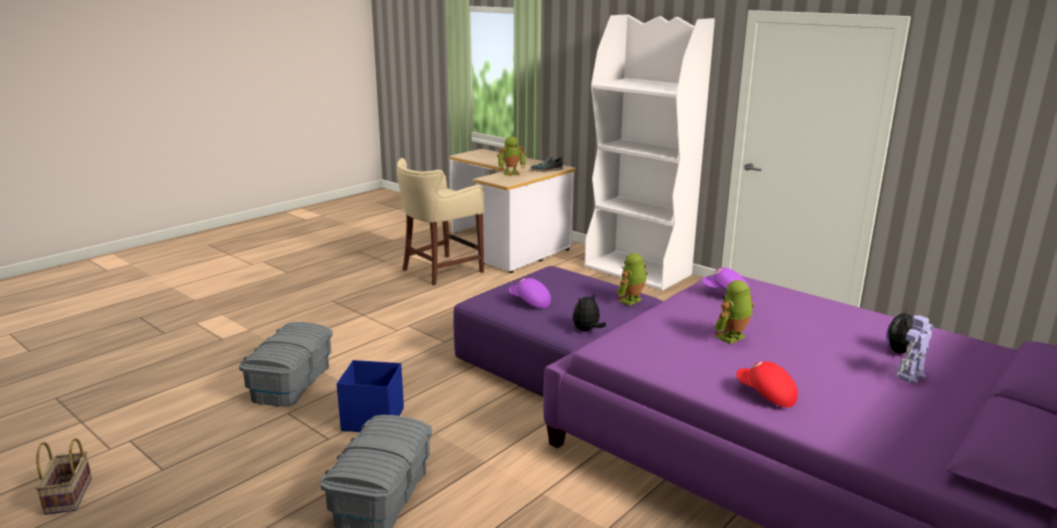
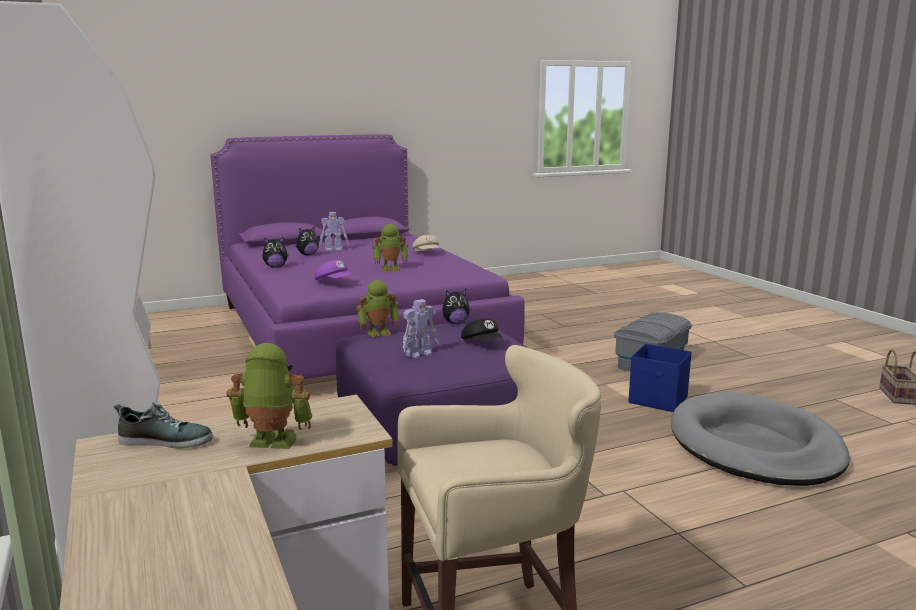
camera: 155 degrees left, 5 degrees down
(291, 382) = (755, 446): grey storage box -> grey dog bed
(529, 302) = (482, 343): purple cap -> black cap
(565, 284) = (420, 353): none -> toy robot
(766, 395) = (427, 253): red cap -> beige cap
(857, 314) = (275, 267): none -> plush toy

